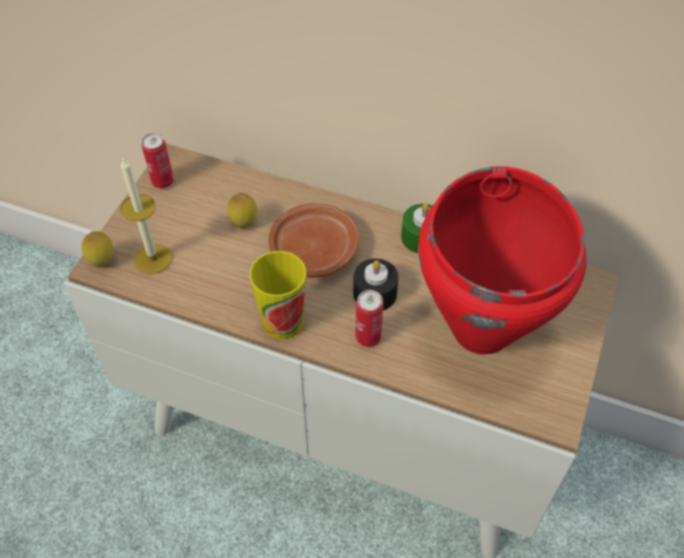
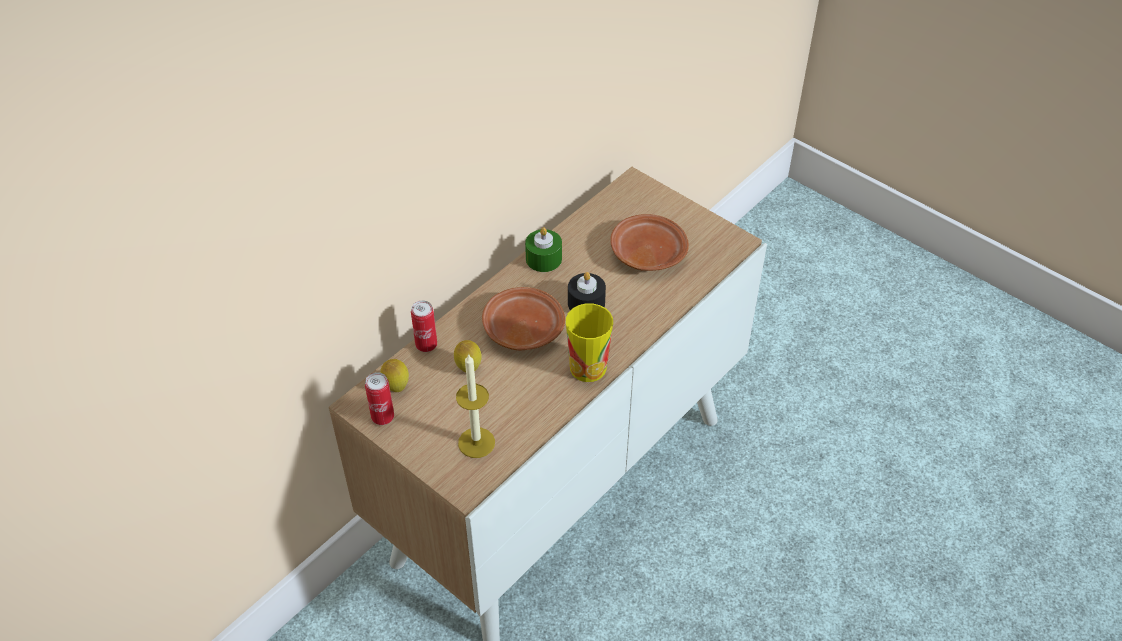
camera: 70 degrees left, 5 degrees down
(102, 262) = (461, 482): lemon -> lemon (396, 387)
(368, 337) = (626, 319): can -> can (426, 345)
(482, 328) = (647, 252): red cooking pot -> brown plate

